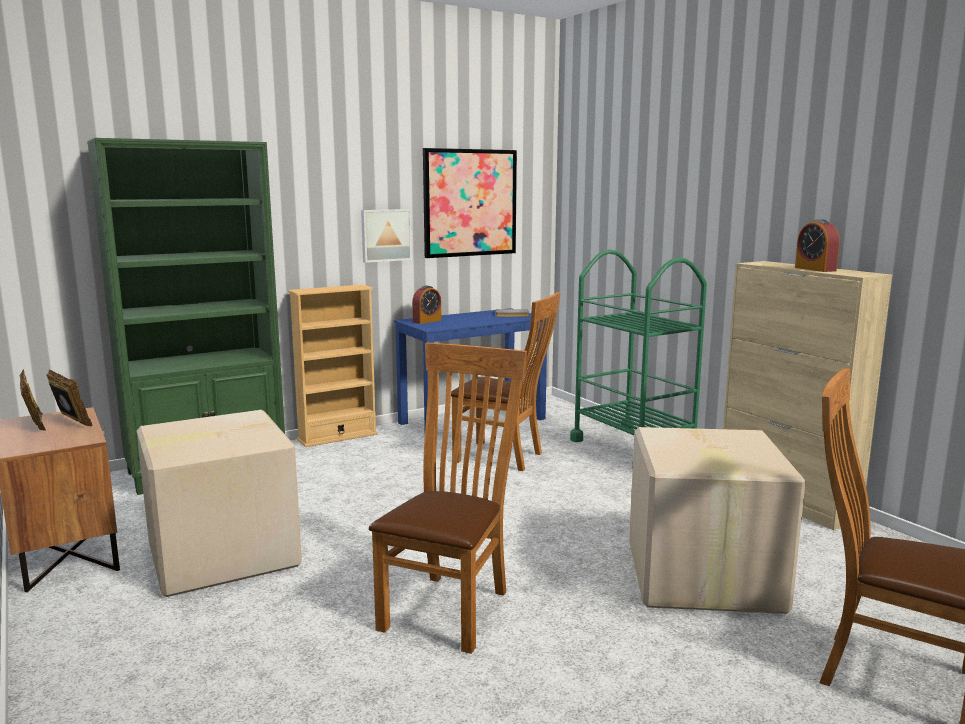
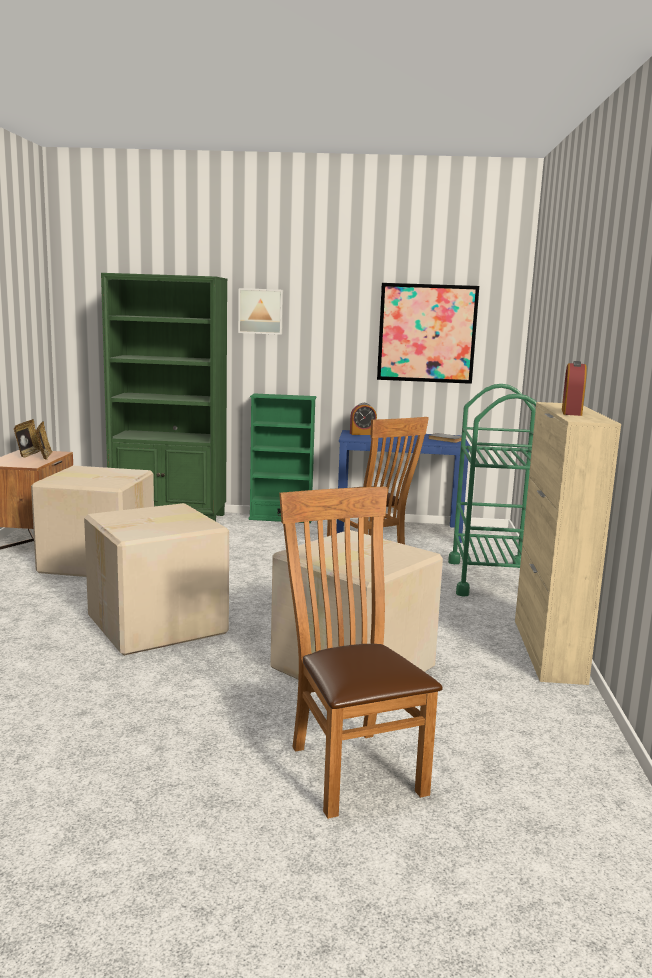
camera: 35 degrees right, 0 degrees up
(337, 437) = (280, 518): beige bookcase -> green bookcase
(385, 235) = (341, 356): picture -> picture (261, 311)
(451, 606) = (159, 625): brown chair -> cardboard box

